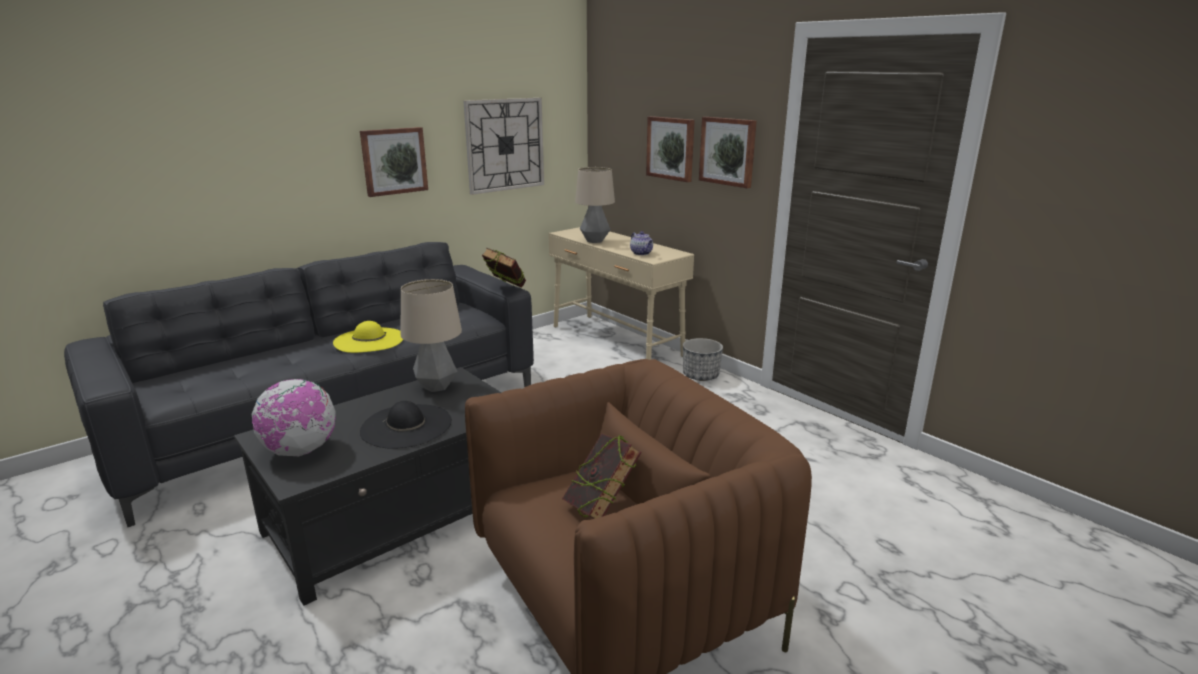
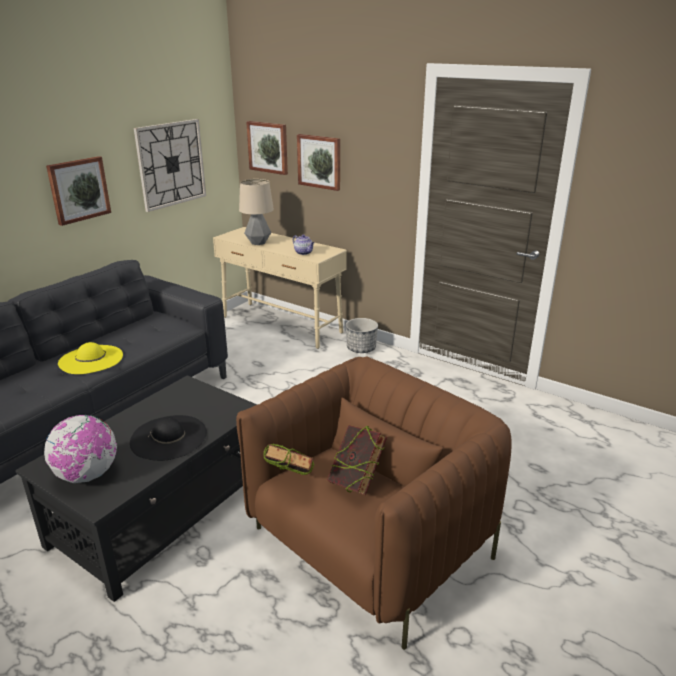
camera: 15 degrees left, 5 degrees up
(437, 386) = (176, 396): table lamp -> none
(505, 289) = (199, 298): book -> book (289, 483)
(728, 151) = (372, 165): picture -> picture (268, 147)

